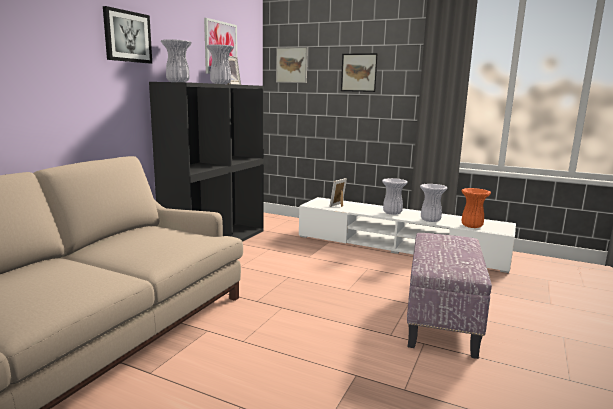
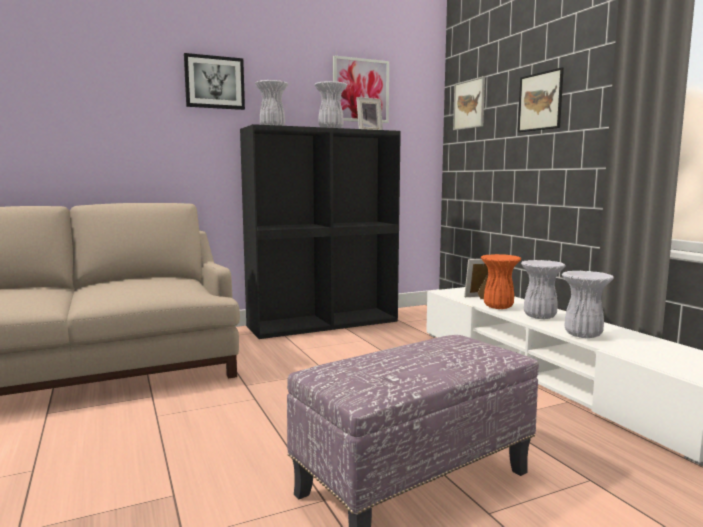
camera: 40 degrees right, 5 degrees down
(472, 226) = (647, 356): orange vase -> orange vase (499, 307)

